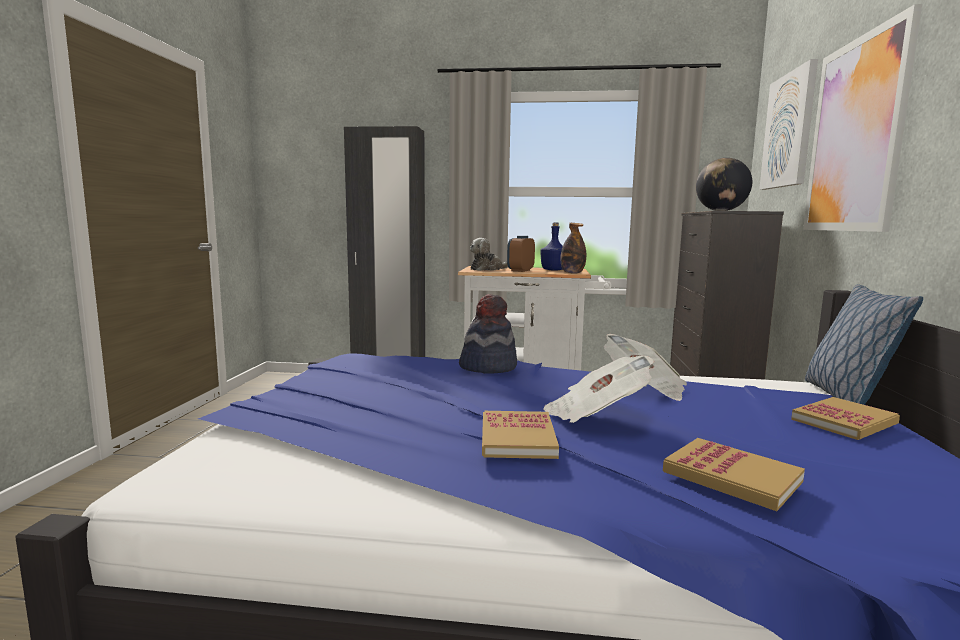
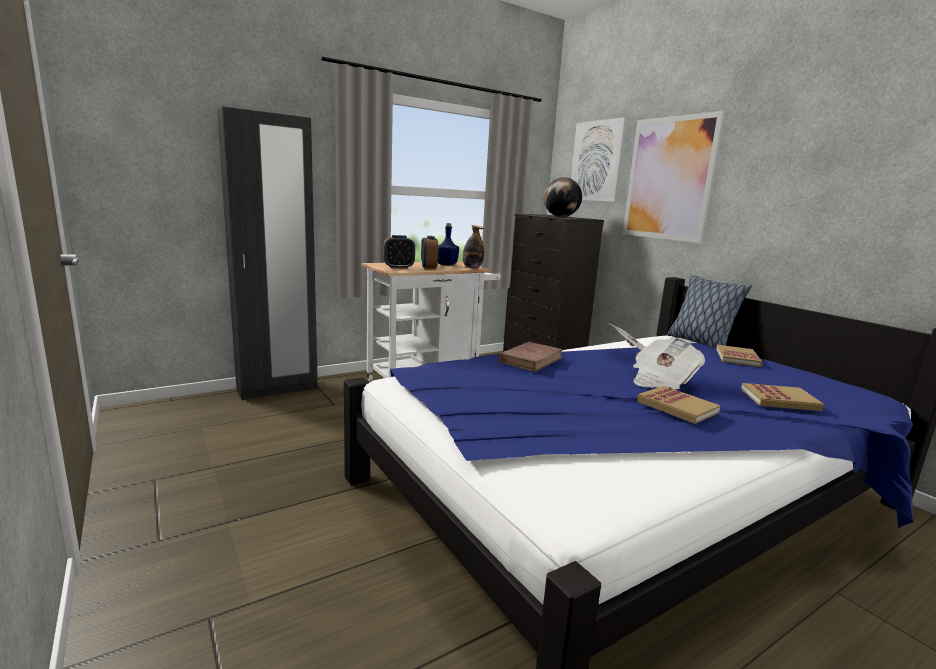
camera: 40 degrees left, 5 degrees up
(487, 269) = (398, 267): plush toy -> alarm clock
(488, 367) = (531, 360): hat -> brown book

